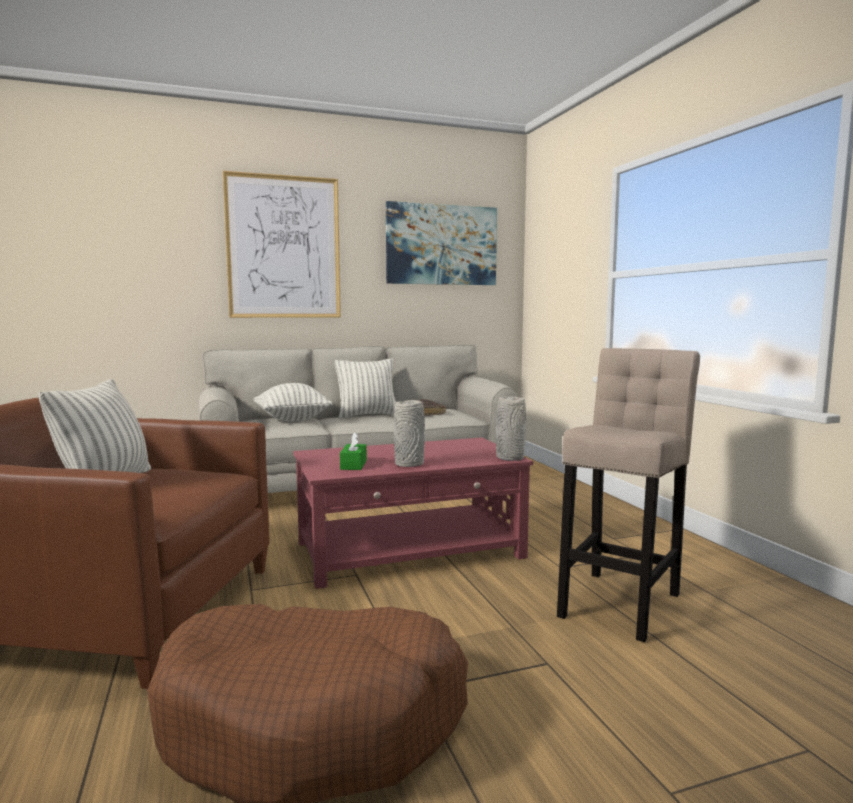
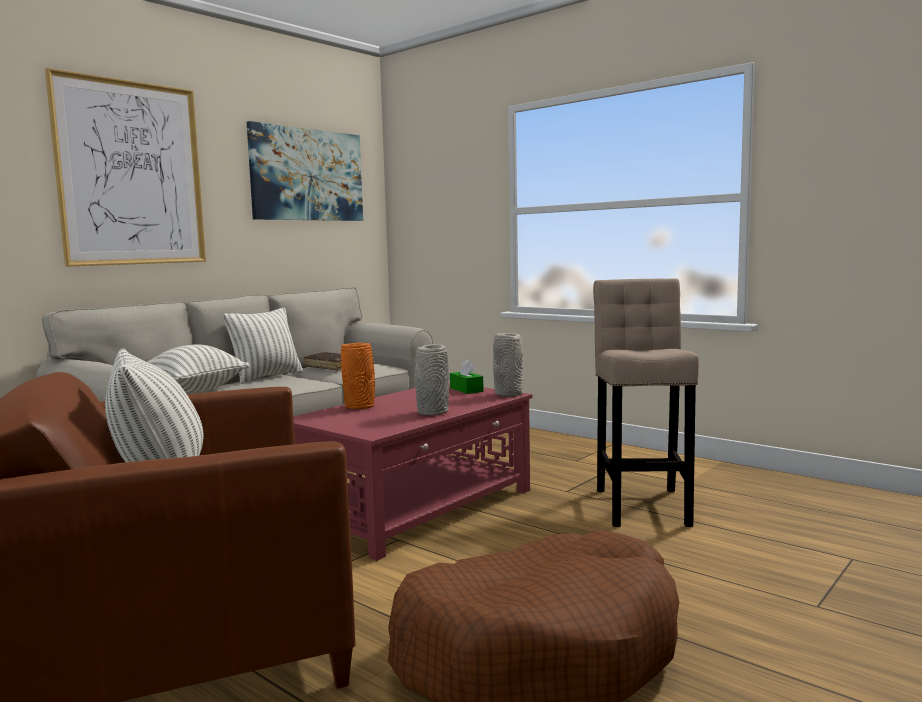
camera: 30 degrees left, 0 degrees up
(353, 465) = (380, 421): green tissue box -> green tissue box (466, 390)
(368, 450) = (360, 407): none -> orange vase

